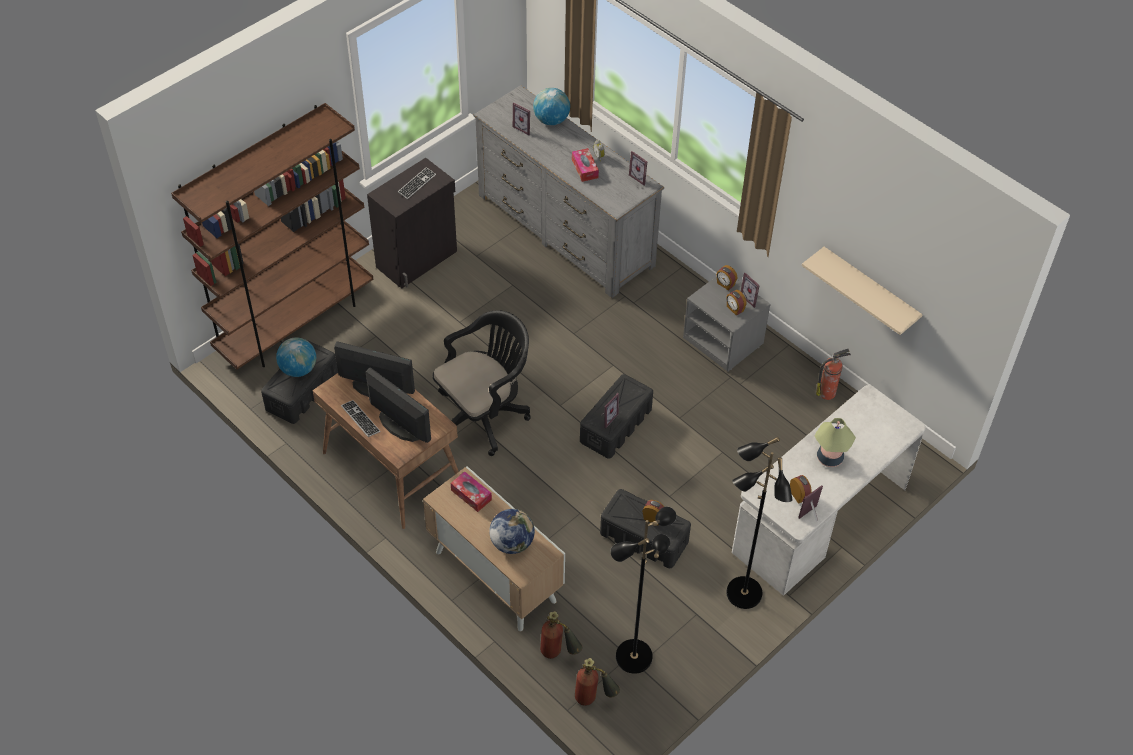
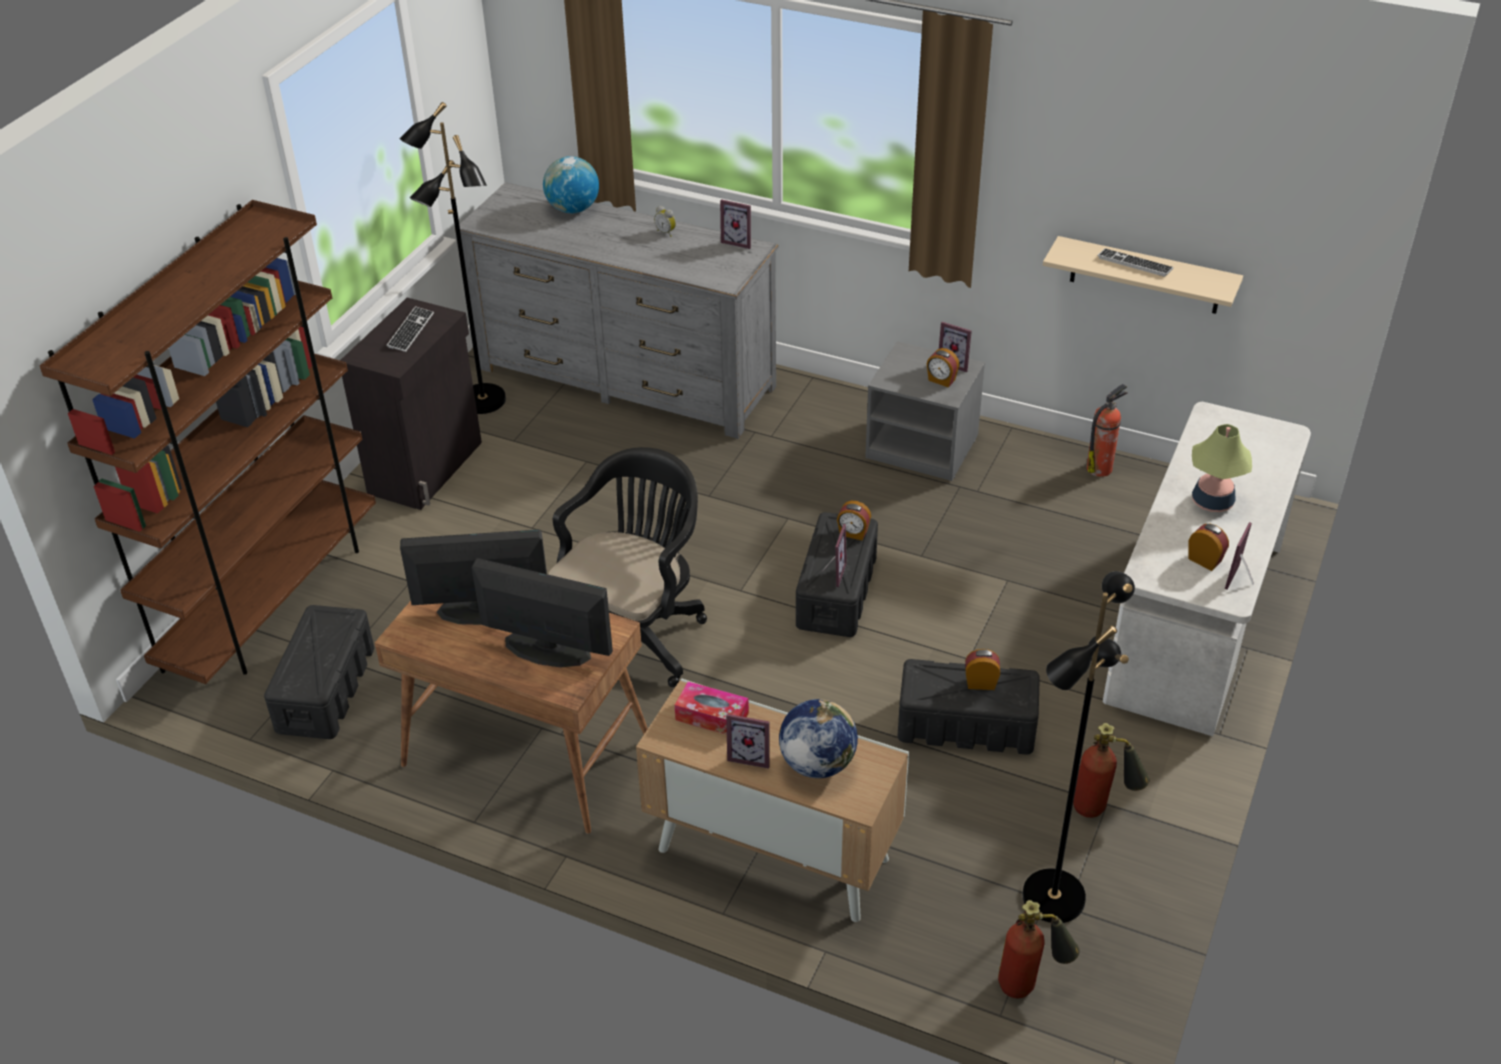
camera: 20 degrees left, 10 degrees down
(298, 369) = (315, 648): globe -> none
(360, 419) = (477, 659): keyboard -> keyboard (1134, 264)
(524, 128) = (539, 226): picture frame -> picture frame (751, 755)
(558, 654) = (936, 934): fire extinguisher -> fire extinguisher (1103, 807)
(585, 168) = (654, 250): tissue box -> none
(725, 284) = (910, 356): alarm clock -> alarm clock (853, 533)
(743, 594) = (1155, 754): black floor lamp -> black floor lamp (482, 401)

